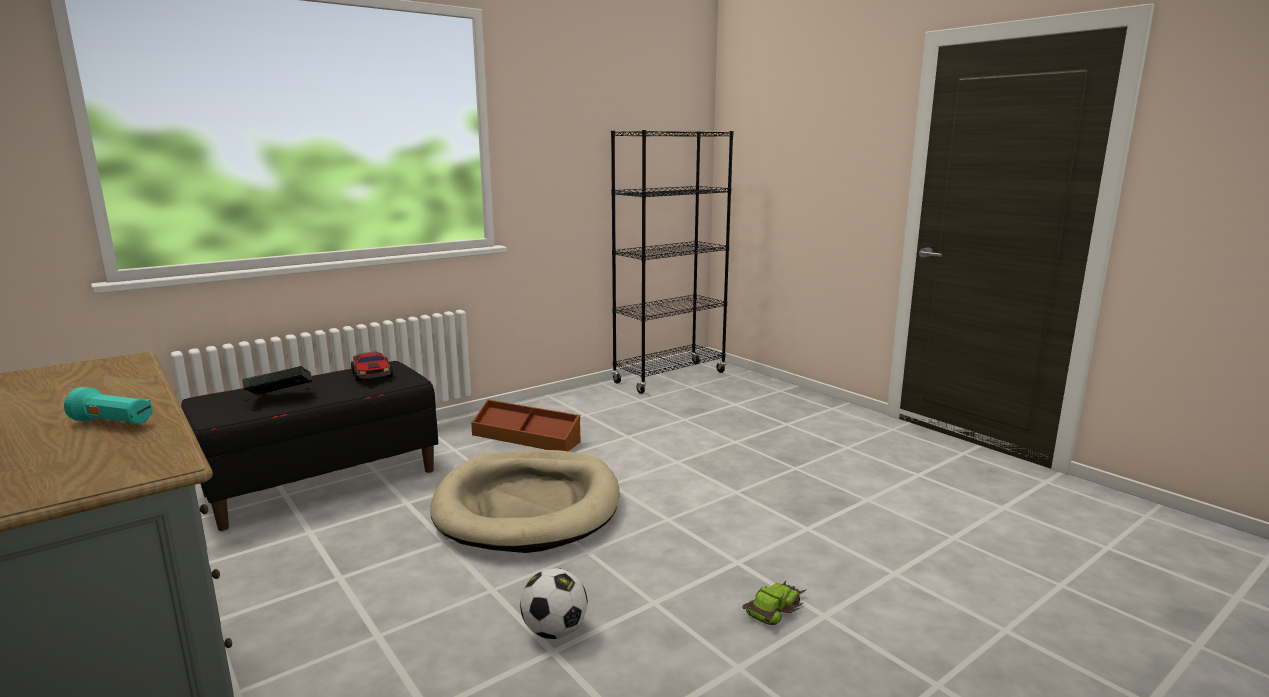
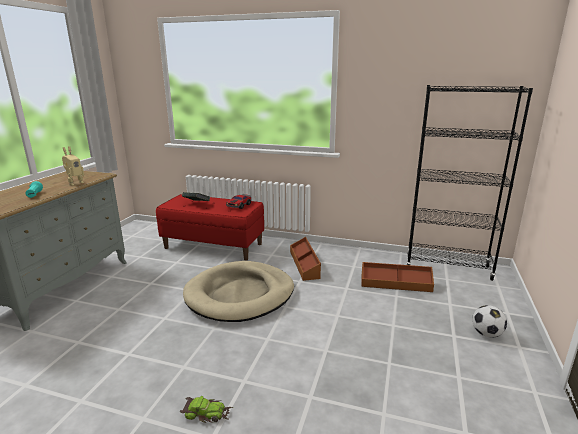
camera: 55 degrees right, 5 degrees up
(121, 384) = (75, 183): none -> toy robot
(323, 482) = (213, 246): black bench -> red bench
(555, 631) = (143, 348): football -> football (486, 334)
(661, 410) = (395, 284): none -> brown storage box

